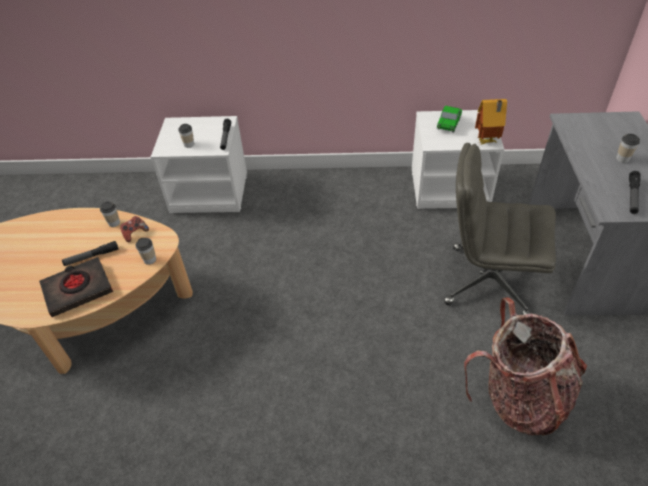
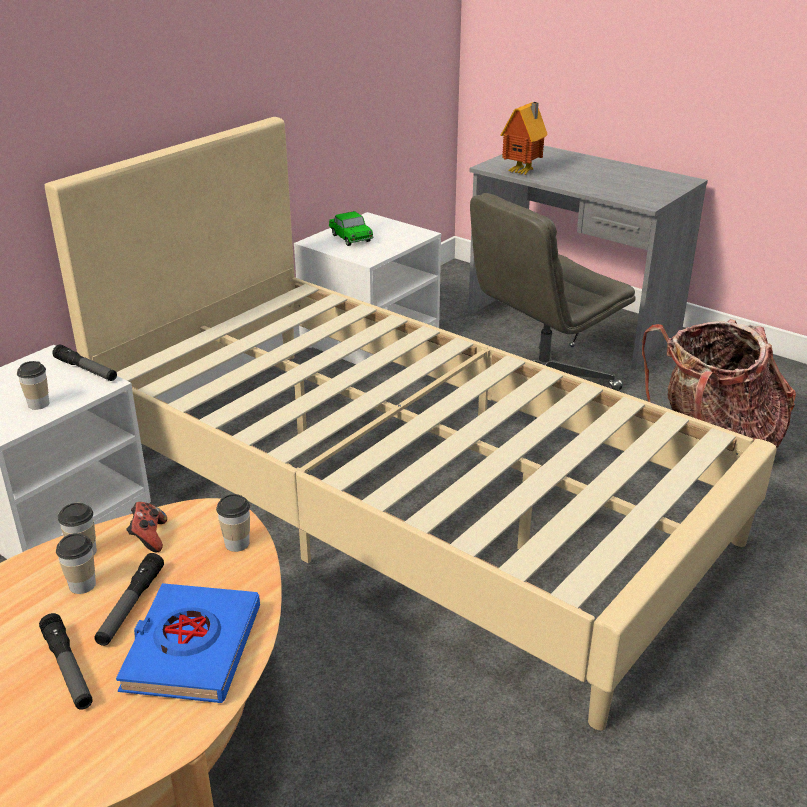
camera: 55 degrees left, 15 degrees down
(78, 289) = (191, 649): black book -> blue book
(326, 285) = (402, 492): none -> beige bed
(487, 142) = (415, 235): toy house -> toy house (523, 172)
(622, 159) = (584, 171): cup -> cup (82, 585)
(632, 196) = (640, 188): flashlight -> flashlight (68, 668)

